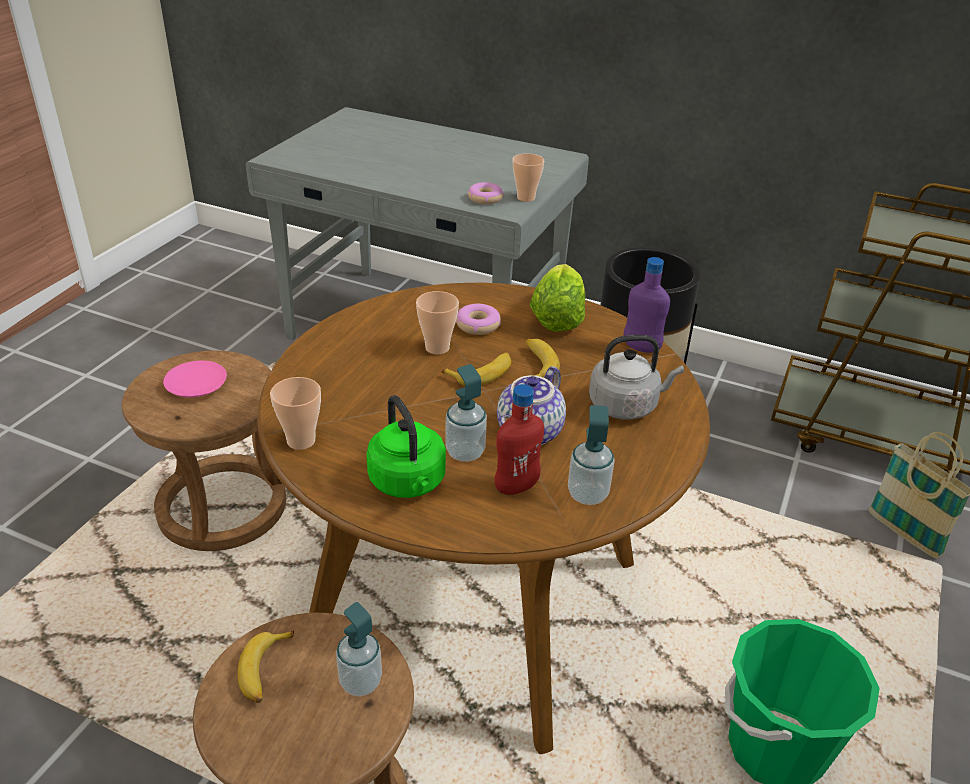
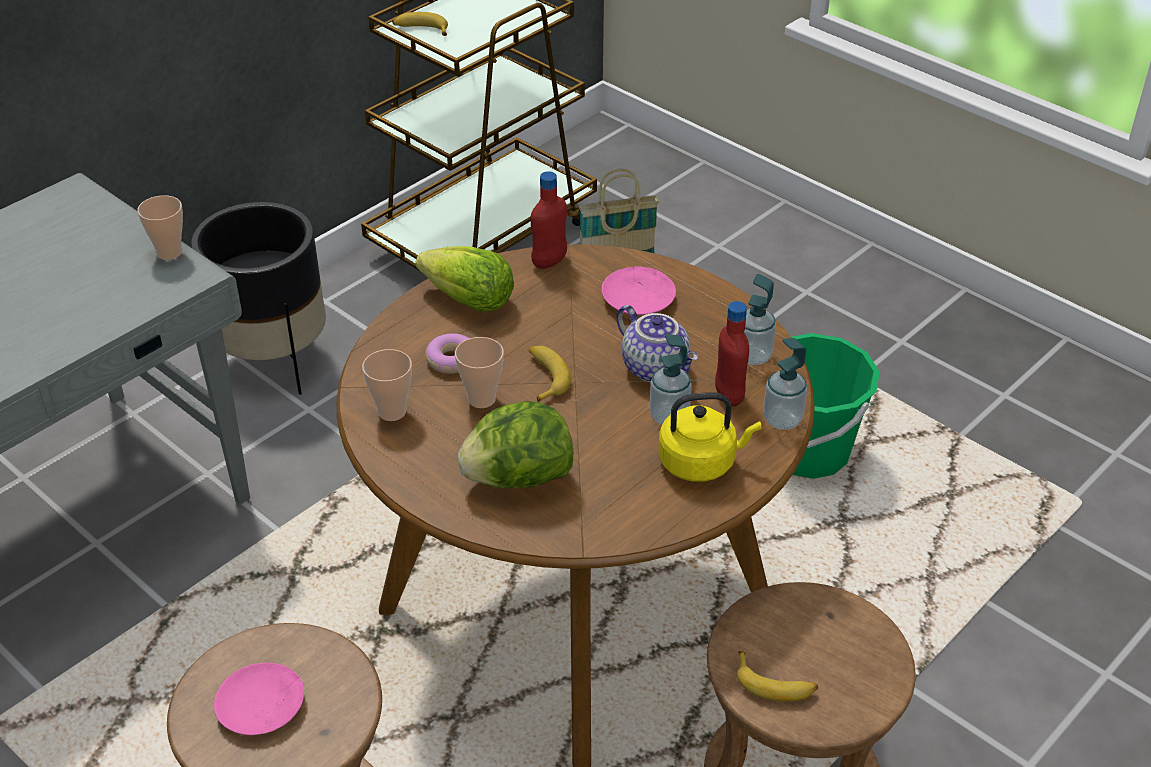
camera: 70 degrees left, 5 degrees up
(301, 441) = (607, 528): cup -> cup (392, 412)
(348, 383) = (518, 478): none -> lettuce
(360, 682) = (805, 616): soap dispenser -> soap dispenser (782, 420)
(408, 483) = (701, 462): green kettle -> yellow kettle
(485, 199) = (146, 286): donut -> none
(536, 366) = (548, 337): banana -> banana (421, 30)
(626, 405) = (638, 298): grey kettle -> pink plate
(641, 347) = (549, 262): purple bottle -> red bottle

